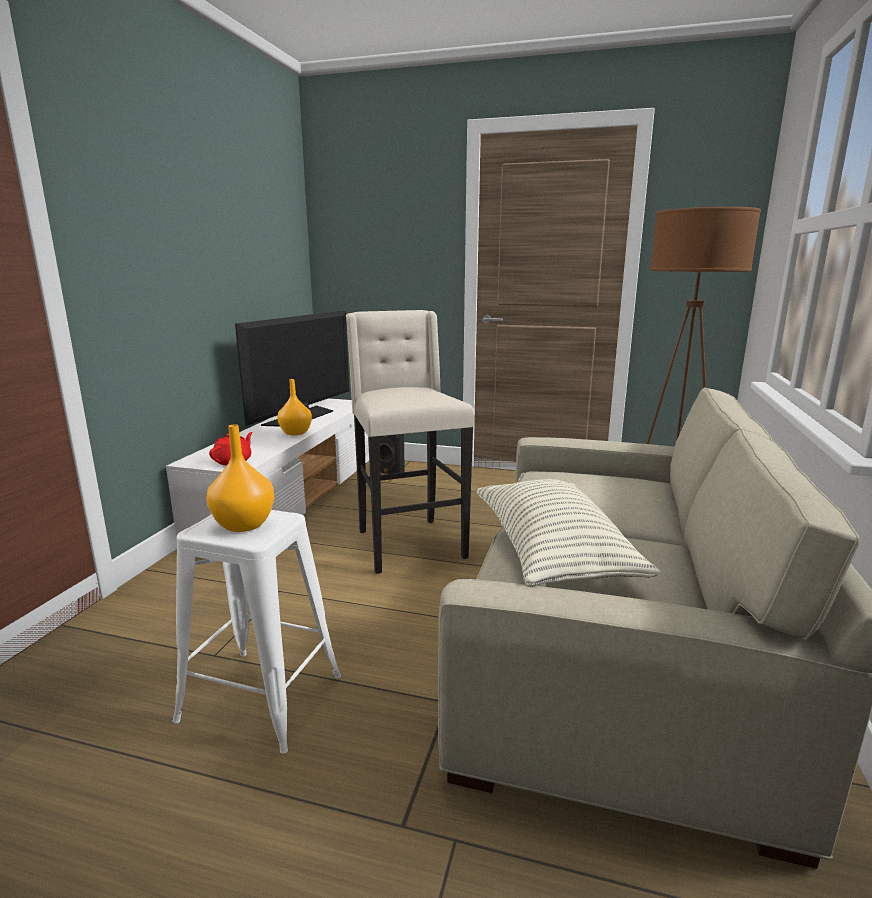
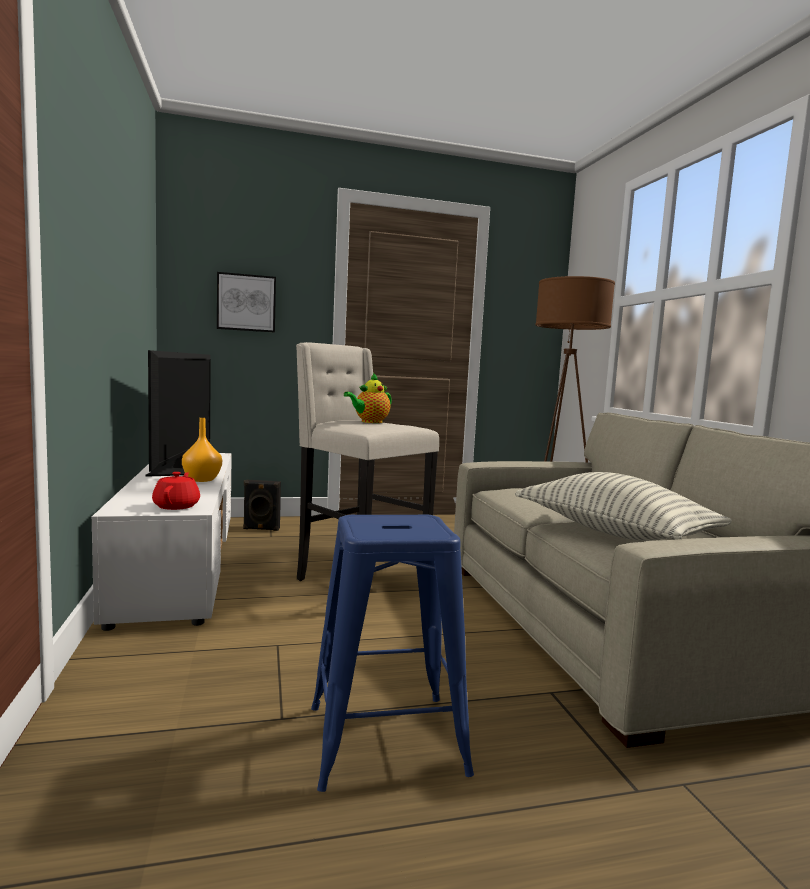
camera: 30 degrees left, 10 degrees down
(244, 525) = (400, 526): orange vase -> none
(262, 698) = (387, 739): white stool -> blue stool
(382, 256) = (246, 303): none -> picture
(411, 392) = (369, 422): none -> teapot

